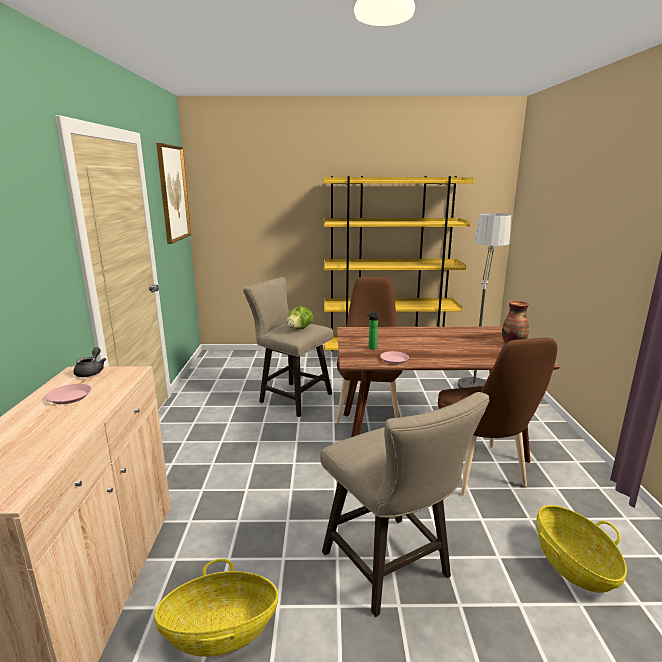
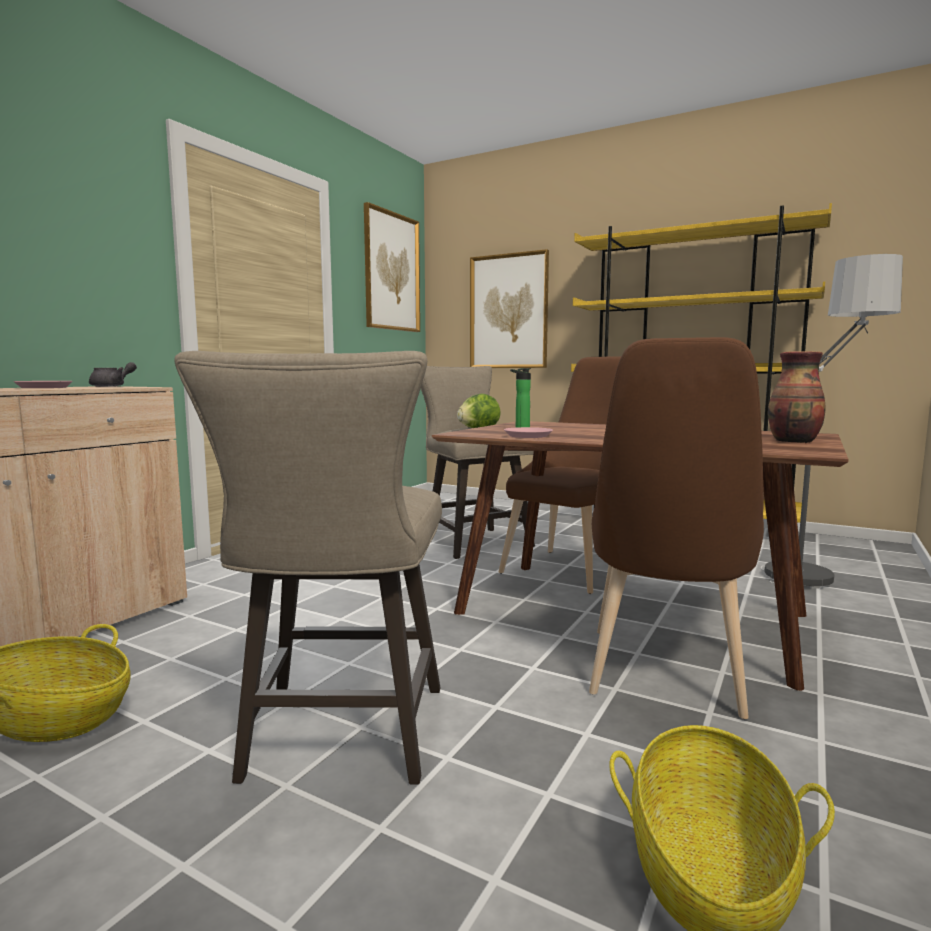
camera: 30 degrees right, 10 degrees down
(262, 220) = (508, 311): none -> picture

